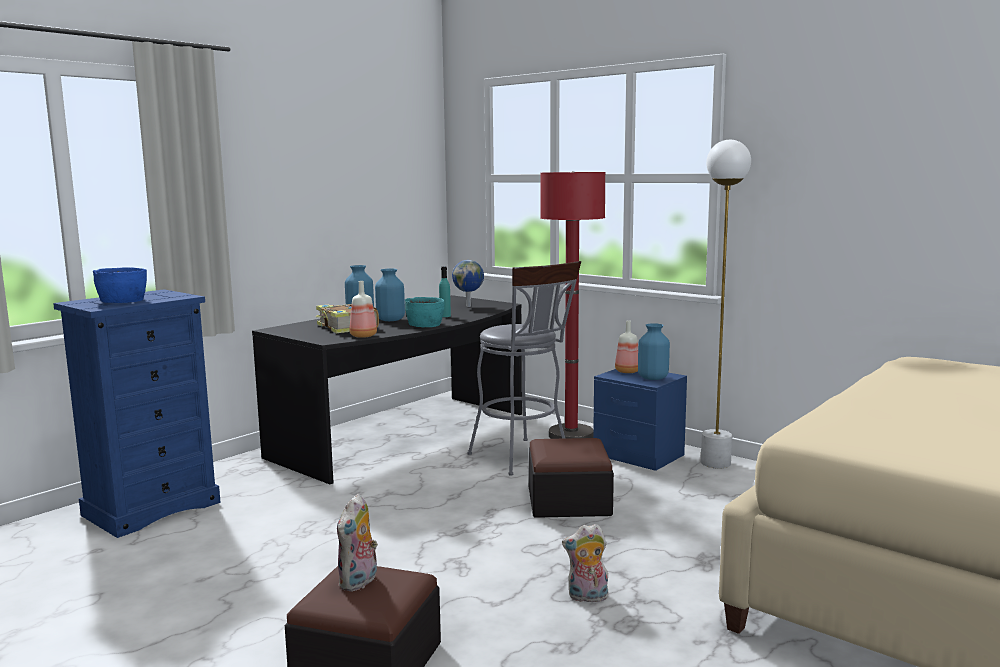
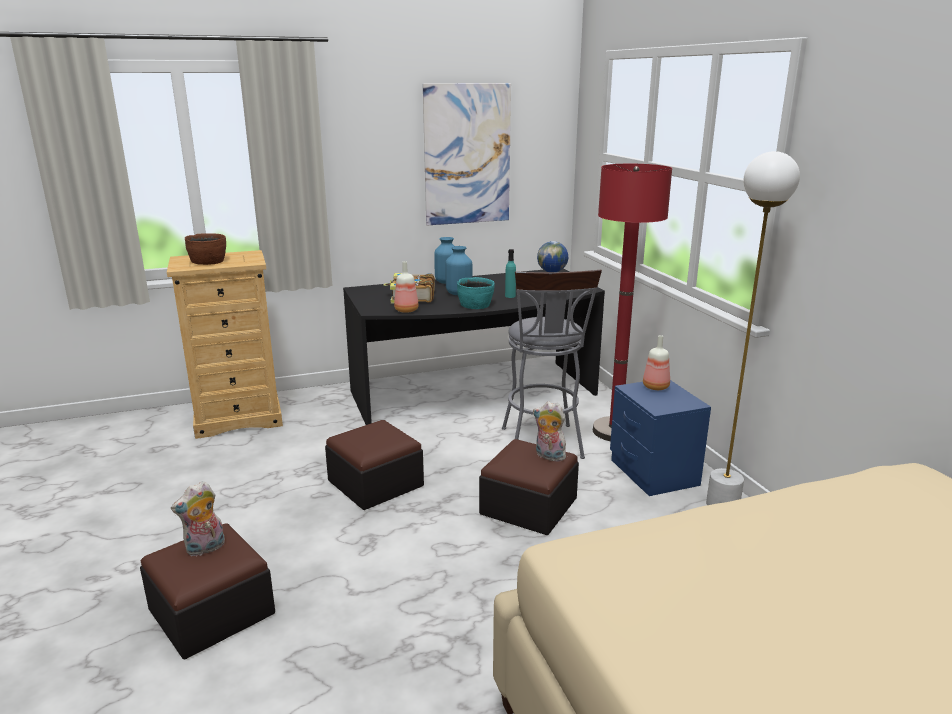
camera: 30 degrees right, 10 degrees up
(123, 301) = (209, 261): blue bowl -> brown bowl
(152, 508) = (239, 419): blue dresser -> beige dresser
(356, 181) = (467, 155): none -> picture
(399, 521) = (375, 483): none -> ottoman
(587, 597) = (426, 616): plush toy -> plush toy (548, 456)
(652, 378) = (668, 402): blue vase -> none

